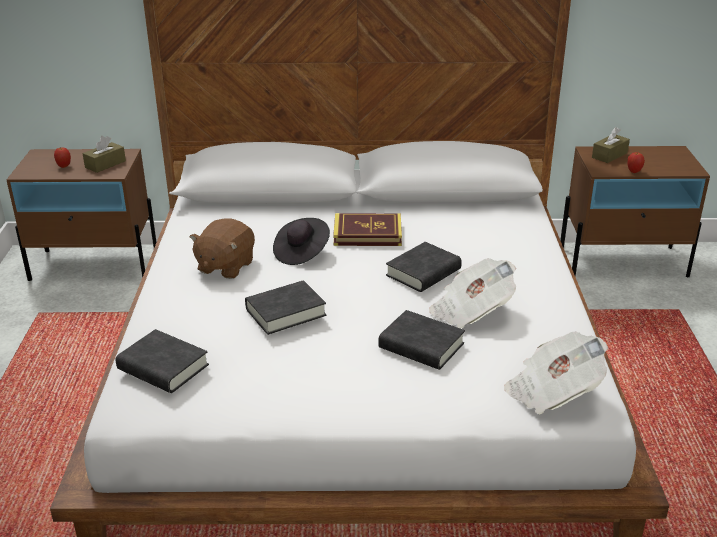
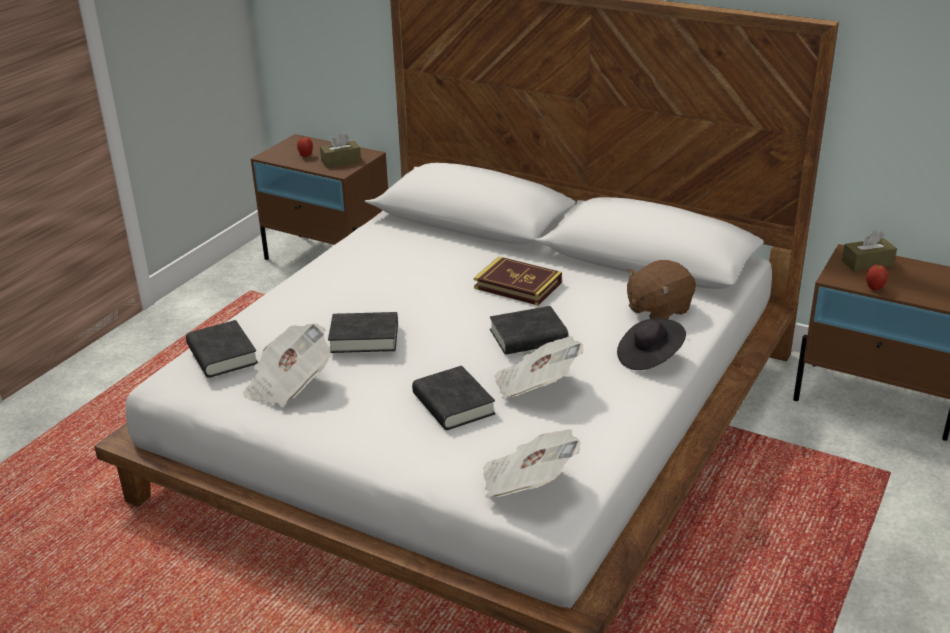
camera: 30 degrees right, 0 degrees up
(225, 266) = (358, 282): brown plush toy -> brown plush toy (658, 310)
(256, 375) = (288, 385): none -> newspaper
(301, 253) = (435, 287): black hat -> black hat (649, 357)

